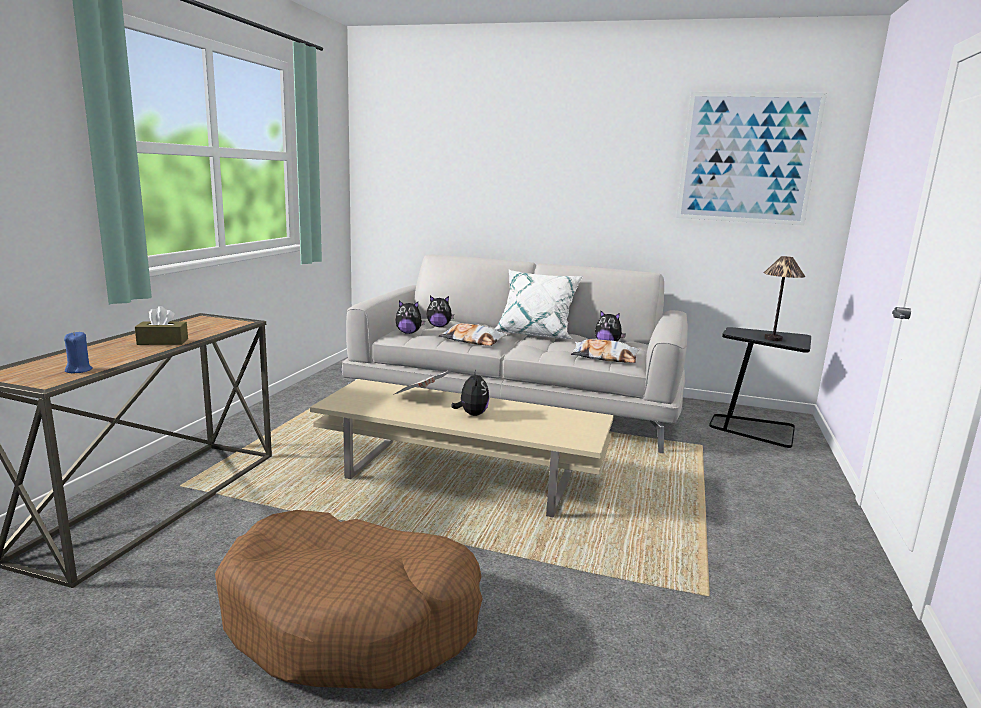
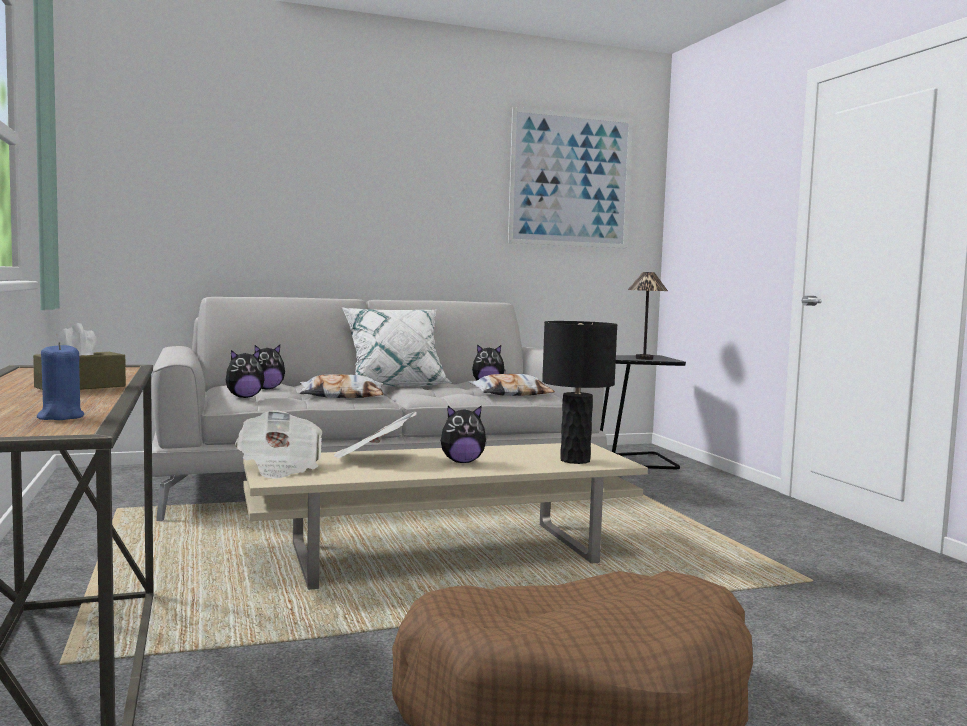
camera: 35 degrees left, 10 degrees down
(354, 394) = (279, 468): none -> newspaper
(471, 414) = (462, 462): plush toy -> plush toy turned 120 degrees clockwise
(556, 431) = (575, 460): none -> black table lamp

